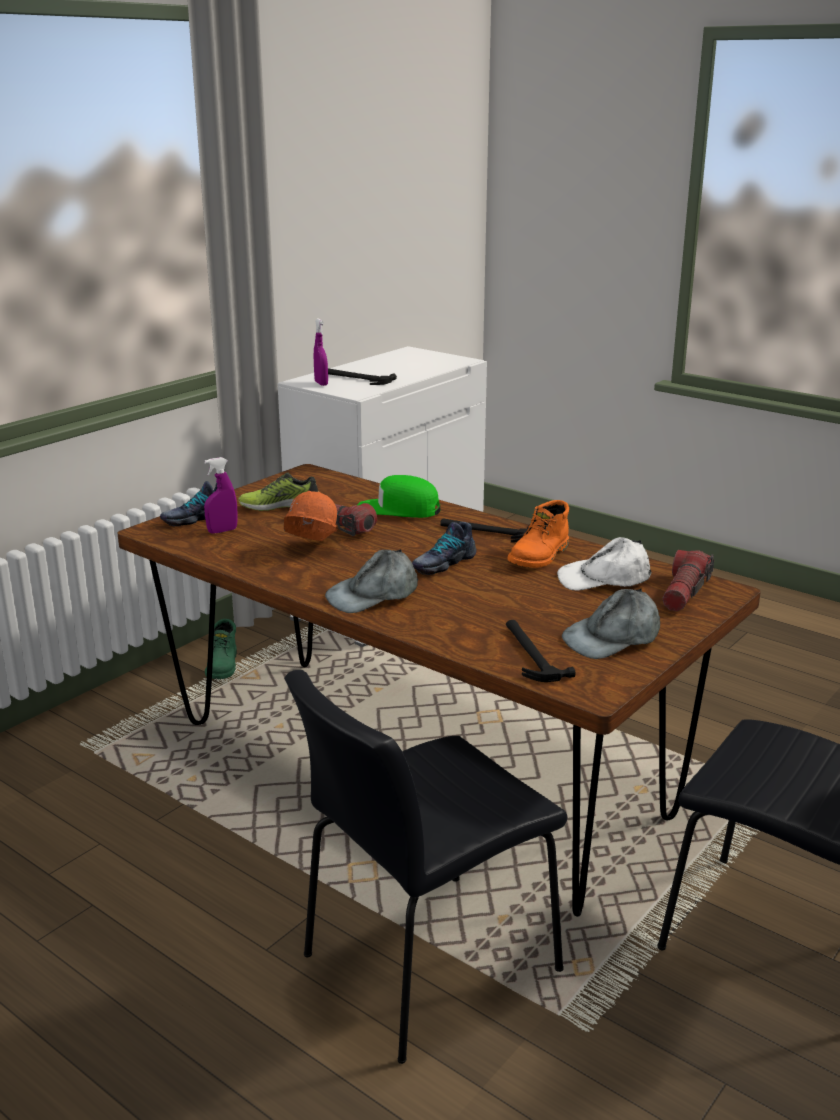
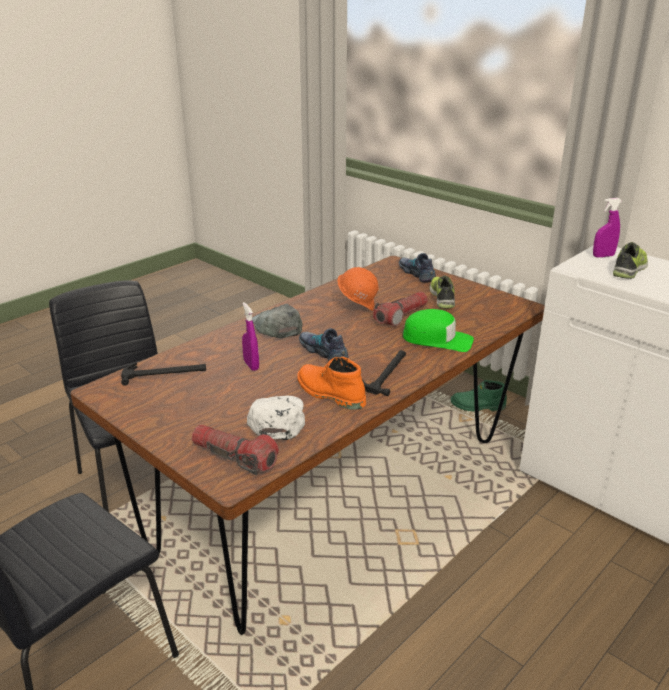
camera: 95 degrees right, 5 degrees up
(222, 531) = (393, 281): purple spray bottle -> purple spray bottle (251, 365)
(355, 378) = (630, 269): hammer -> shoe
(398, 510) = (437, 339): green cap -> green cap turned 90 degrees clockwise
(613, 637) = (170, 408): grey cap -> none

